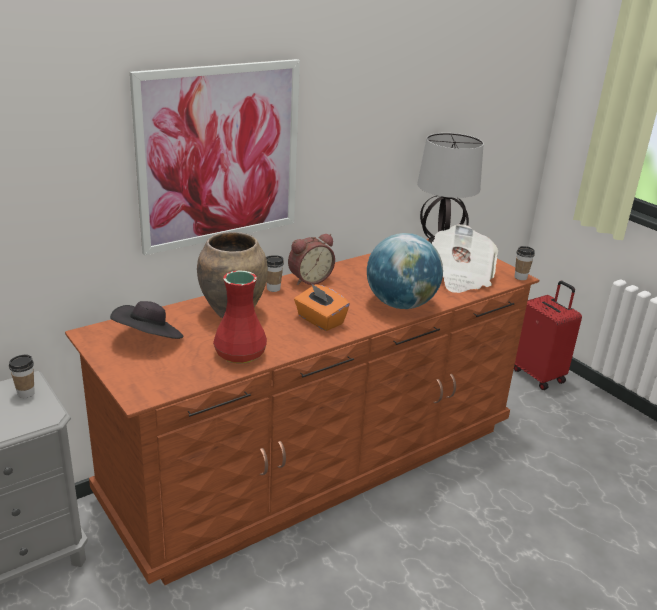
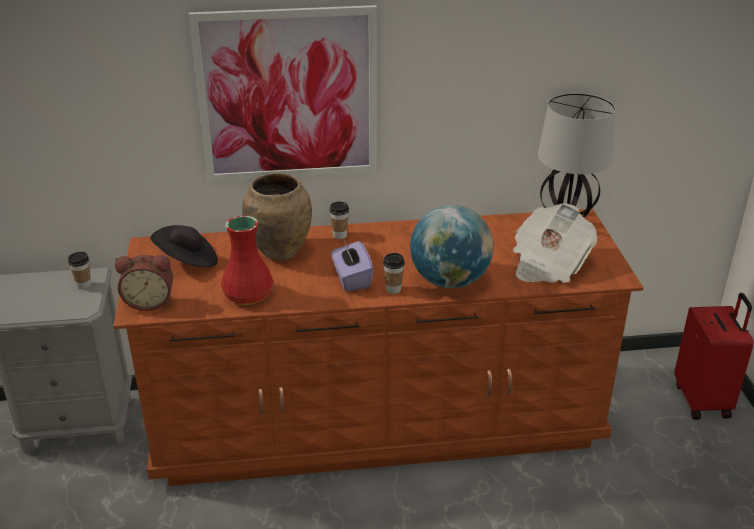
camera: 30 degrees right, 5 degrees up
(309, 279) = (384, 232): alarm clock -> alarm clock (149, 301)
(320, 320) = (351, 279): orange tissue box -> purple tissue box
(520, 277) = (621, 280): cup -> cup (393, 289)

